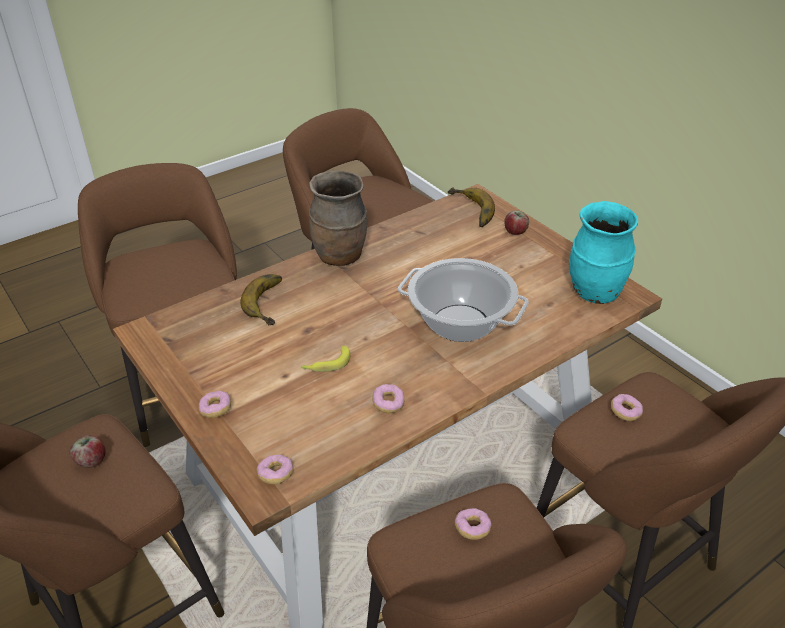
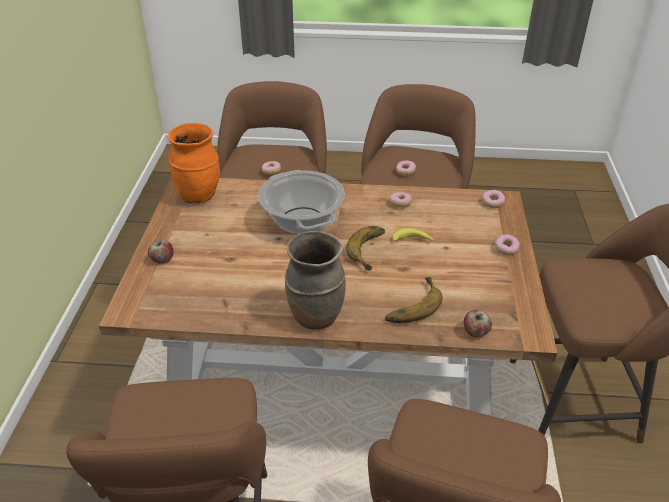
camera: 140 degrees left, 0 degrees up
(91, 460) = (597, 296): apple -> apple (475, 332)
(469, 211) = (158, 299): banana -> banana (372, 250)
(595, 293) = (199, 195): turquoise vase -> orange vase

